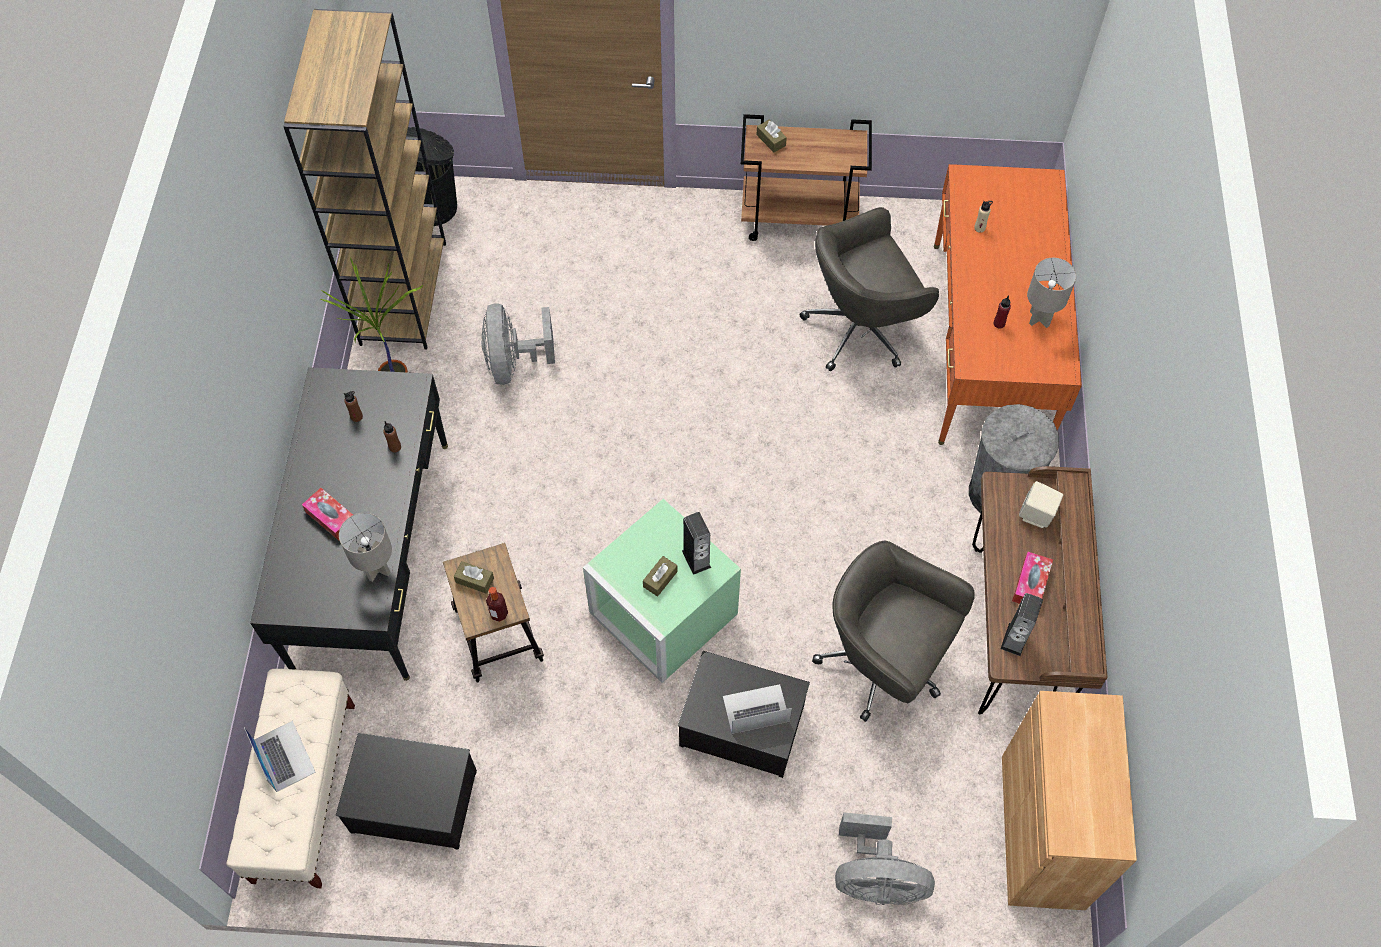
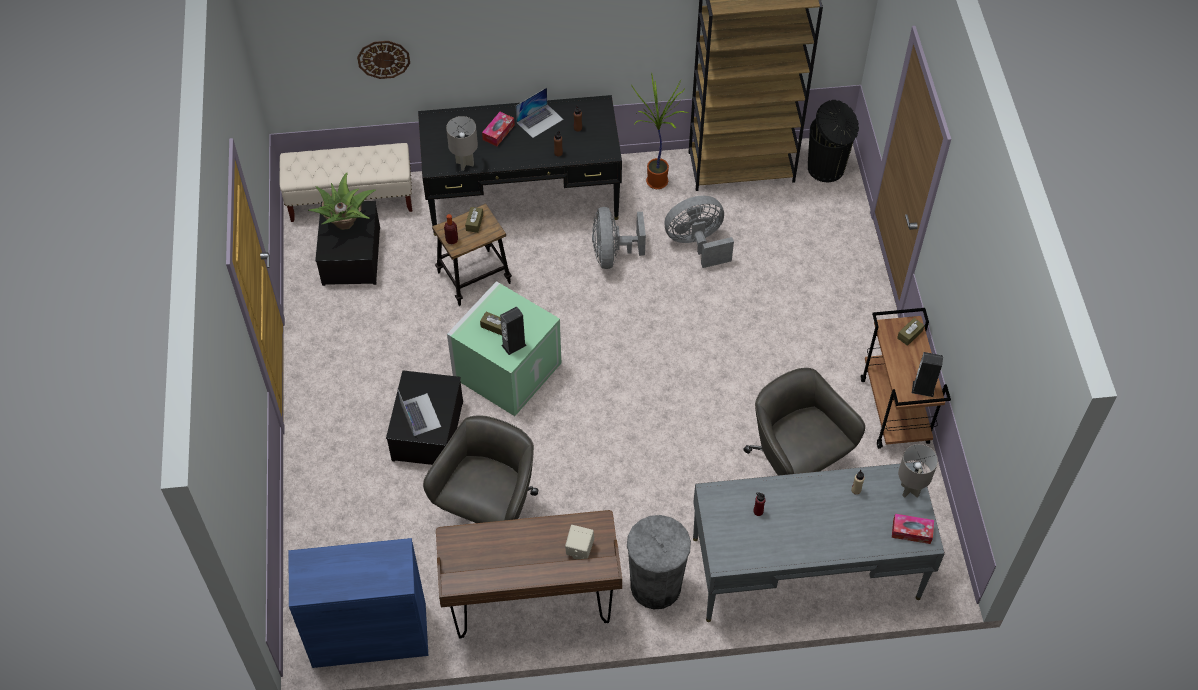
camera: 80 degrees right, 5 degrees down
(204, 613) = (383, 59): none -> wall clock
(284, 756) = (349, 162): laptop -> laptop (540, 121)
(387, 781) = (345, 222): none -> potted plant
(875, 880) = (323, 527): grey fan -> grey fan (613, 254)
(989, 343) = (805, 568): orange desk -> grey desk
(1014, 639) = (469, 541): speaker -> speaker (923, 389)
(1030, 584) = (517, 549): tissue box -> tissue box (911, 531)
(1040, 319) = (771, 542): grey table lamp -> grey table lamp (910, 490)
(1042, 831) = (369, 635): brown cabinet -> blue cabinet

